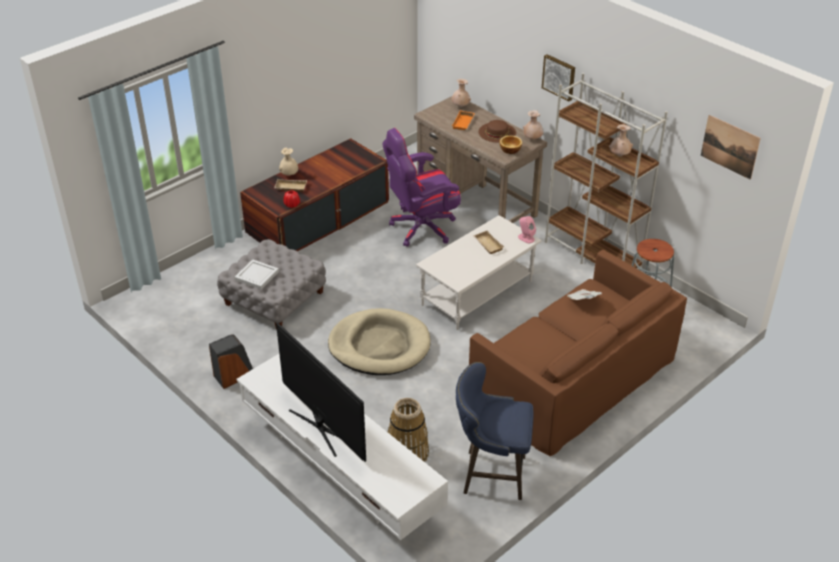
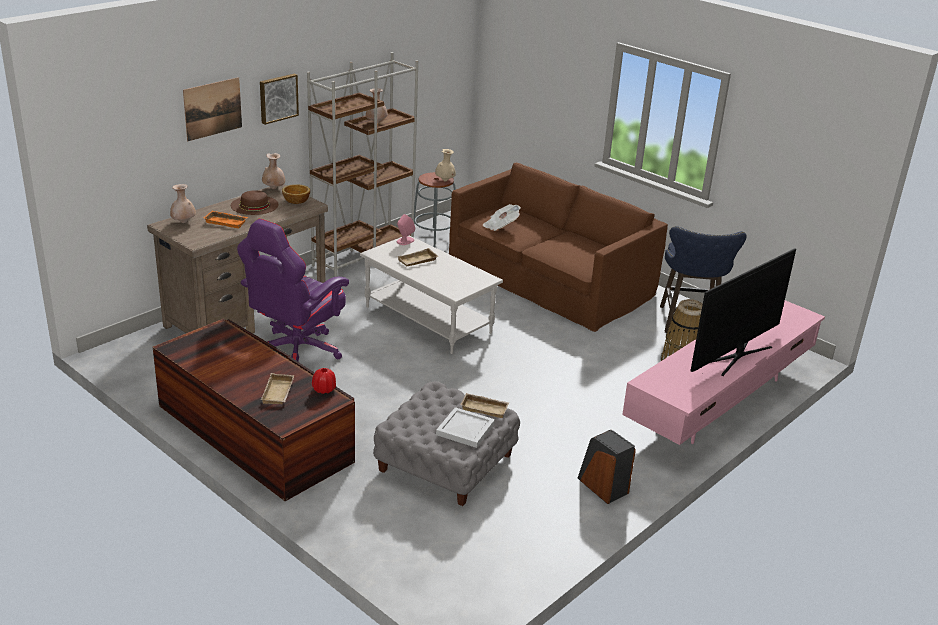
camera: 95 degrees left, 10 degrees down
(282, 286) = (485, 408): none -> beige tray
(289, 175) = (242, 395): beige vase -> beige vase (445, 180)
(339, 470) = (721, 404): white tv stand -> pink tv stand
(379, 346) = (526, 381): beige dog bed -> none
(422, 228) = (297, 351): purple office chair -> purple office chair turned 60 degrees clockwise
(730, 146) = (440, 47): picture -> picture (213, 108)

